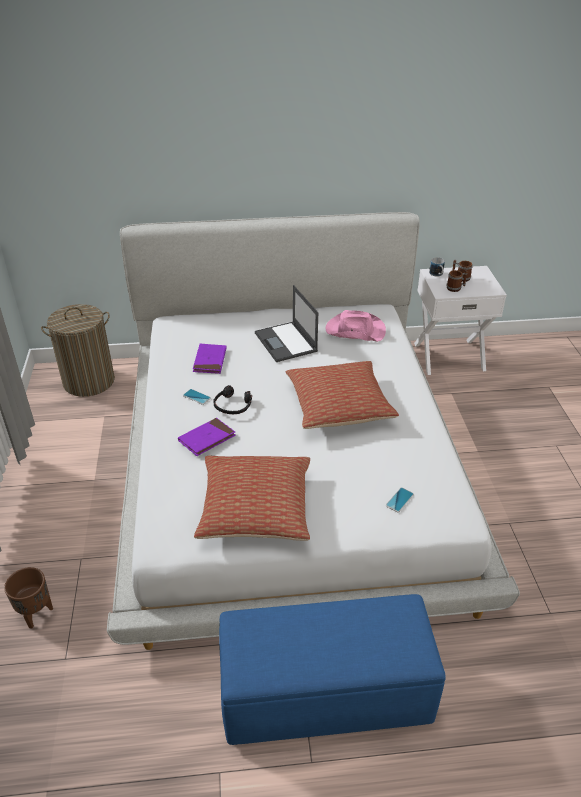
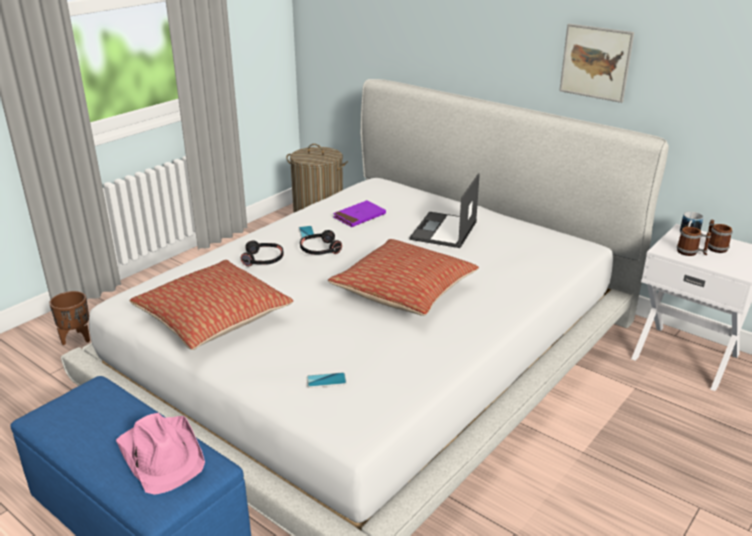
camera: 45 degrees right, 10 degrees down
(207, 439) = (263, 259): purple book -> black headphones
(343, 166) = (595, 62): none -> picture
(354, 330) = (524, 248): pink hat -> pink hat (162, 454)

